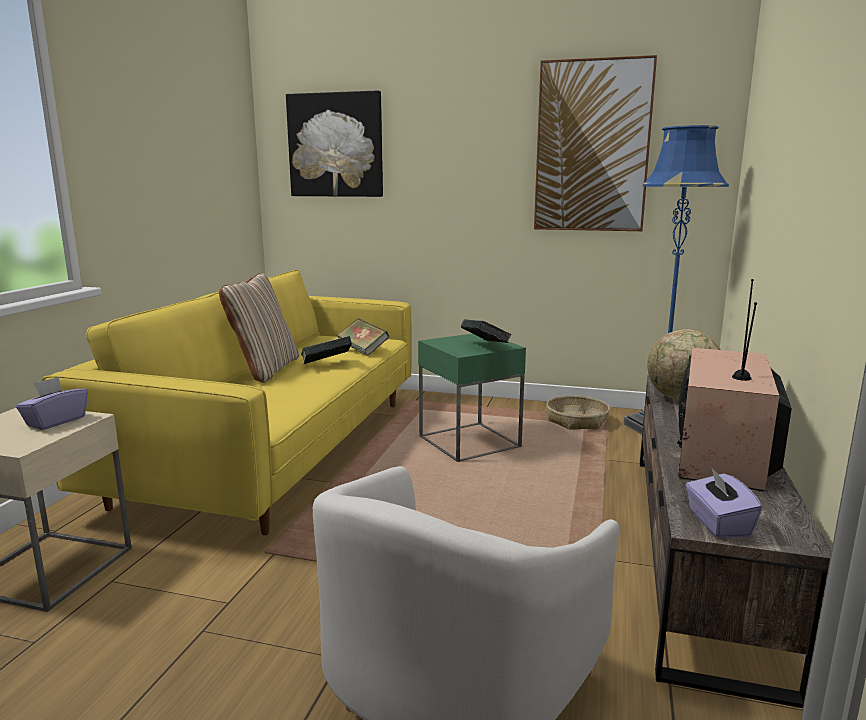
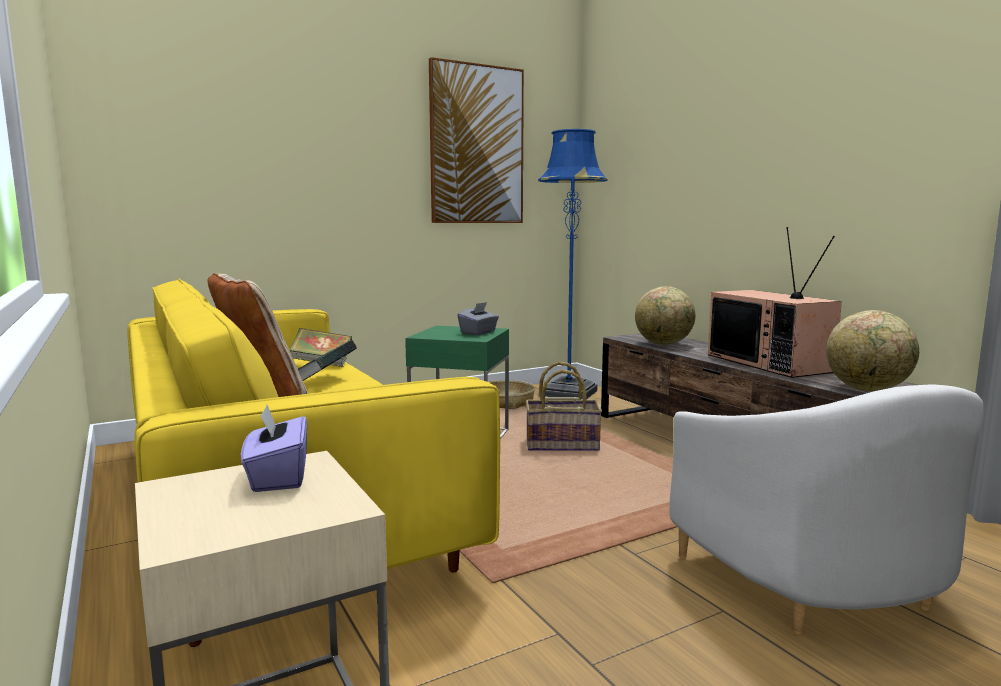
camera: 45 degrees left, 5 degrees down
(336, 145) = (192, 120): picture -> none
(485, 346) = (478, 332): book -> grey tissue box
(536, 476) = (562, 445): none -> basket
(718, 523) = (867, 390): purple tissue box -> globe

